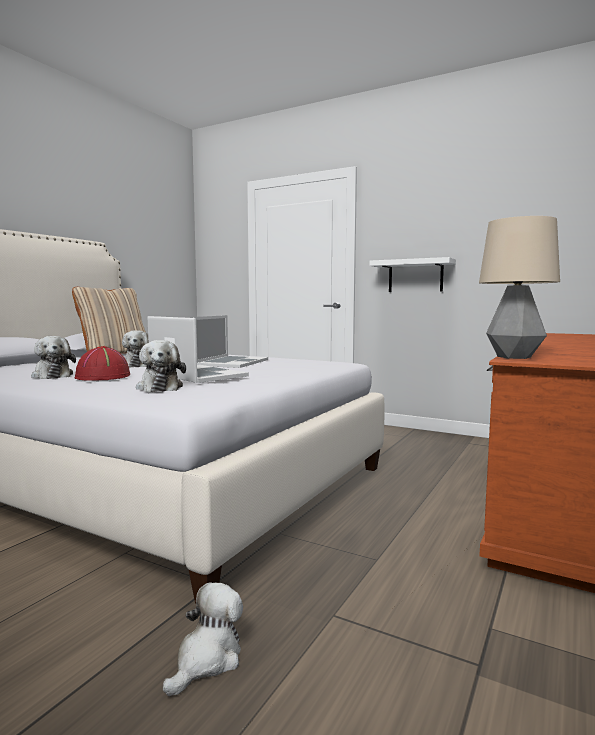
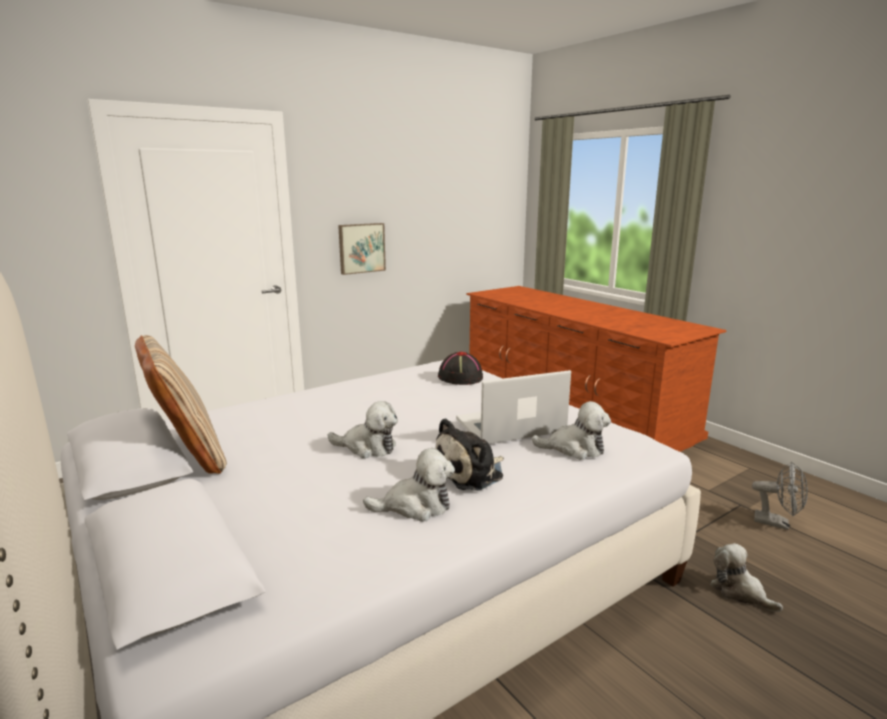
camera: 65 degrees left, 10 degrees up
(103, 377) = (471, 473): red hat -> plush toy
(232, 362) = (397, 400): laptop -> none
(306, 365) = (460, 377): none -> black hat
(415, 276) = (361, 248): white shelf -> picture
(457, 714) = (777, 523): none -> grey fan
(513, 357) = (653, 336): table lamp -> none

